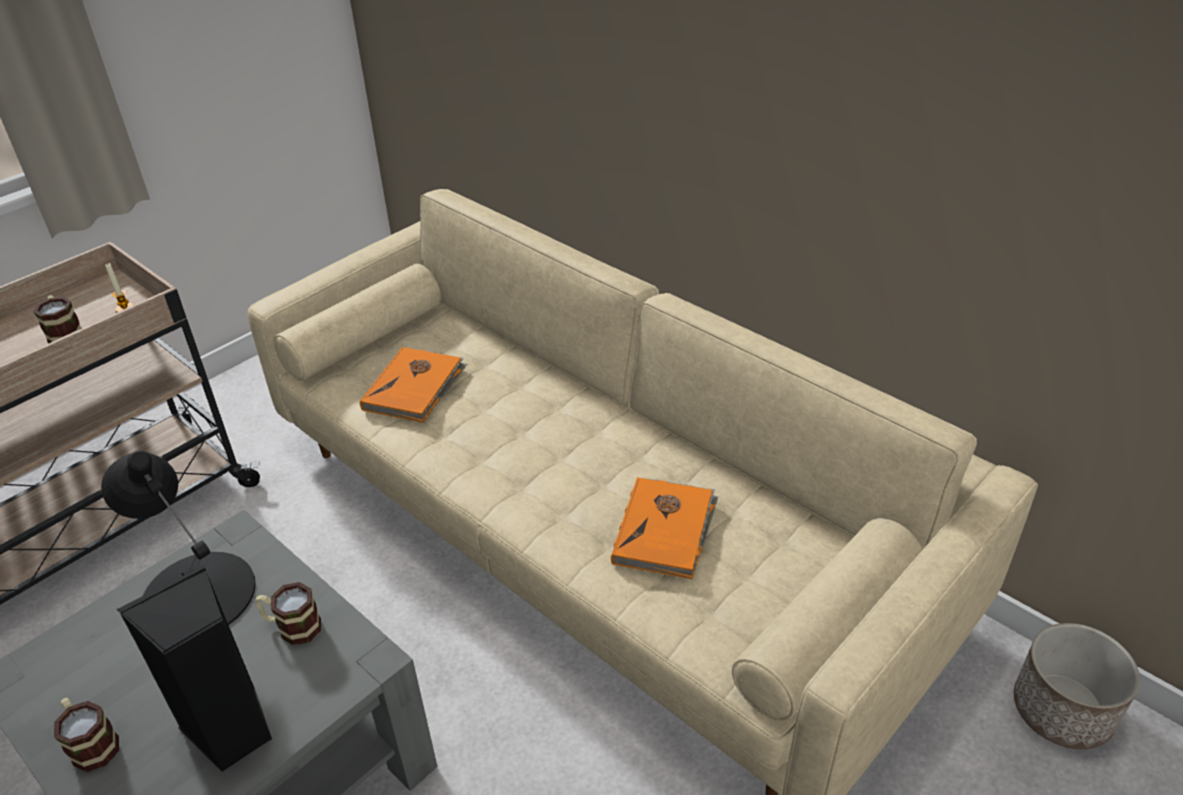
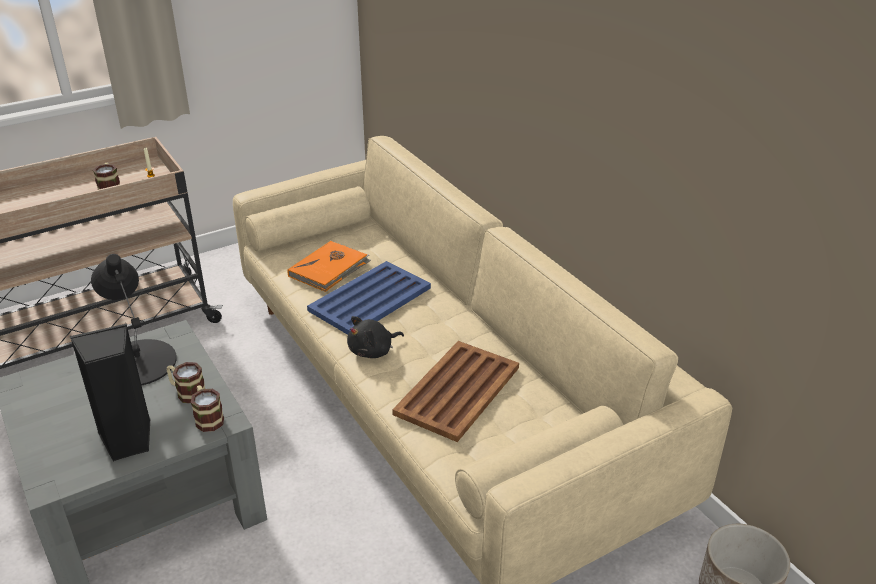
camera: 15 degrees right, 5 degrees down
(92, 744) = (46, 429): mug -> mug (208, 418)
(490, 420) = (371, 299): none -> blue tray
(526, 497) = (373, 351): none -> black plush toy
(665, 530) = (458, 390): orange book -> brown tray

